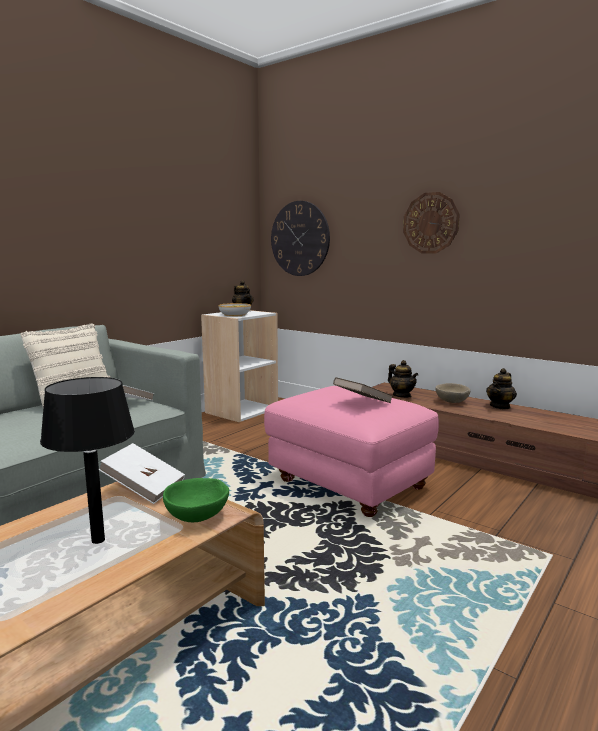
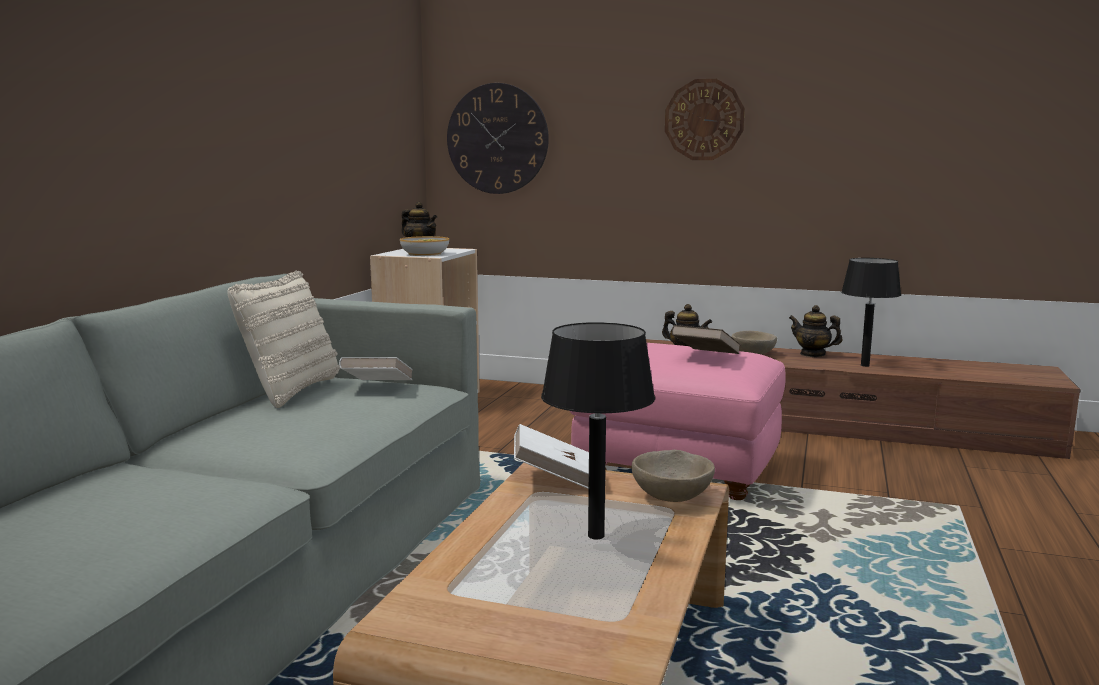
camera: 20 degrees left, 0 degrees up
(197, 517) = (672, 497): green bowl -> beige bowl
(500, 406) = (813, 354): teapot -> teapot turned 105 degrees clockwise
(533, 420) = (865, 365): none -> black table lamp

